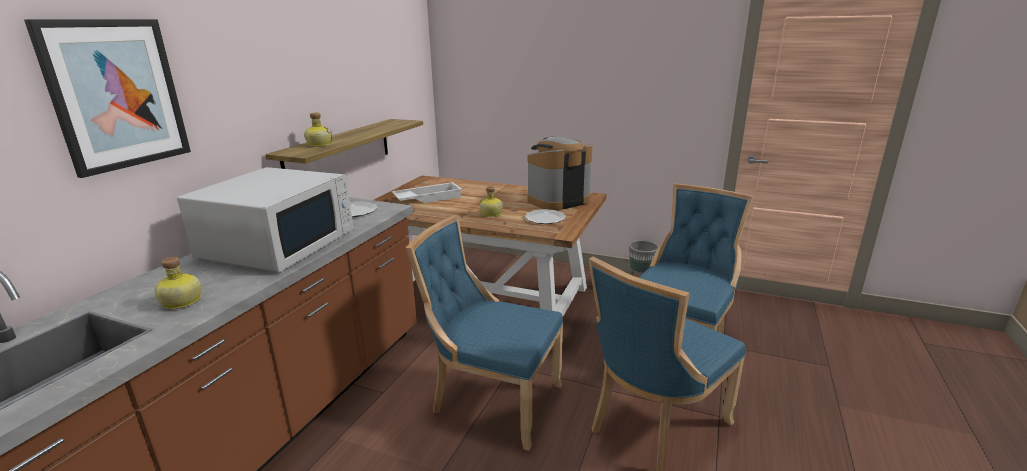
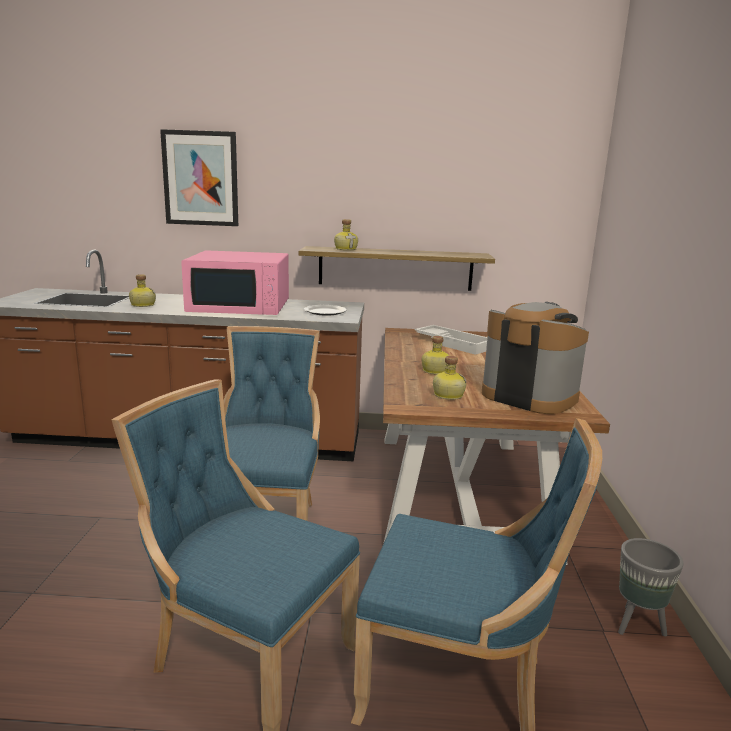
camera: 70 degrees right, 5 degrees down
(280, 244) = (241, 307): white microwave -> pink microwave
(544, 218) = (447, 395): plate -> bottle

